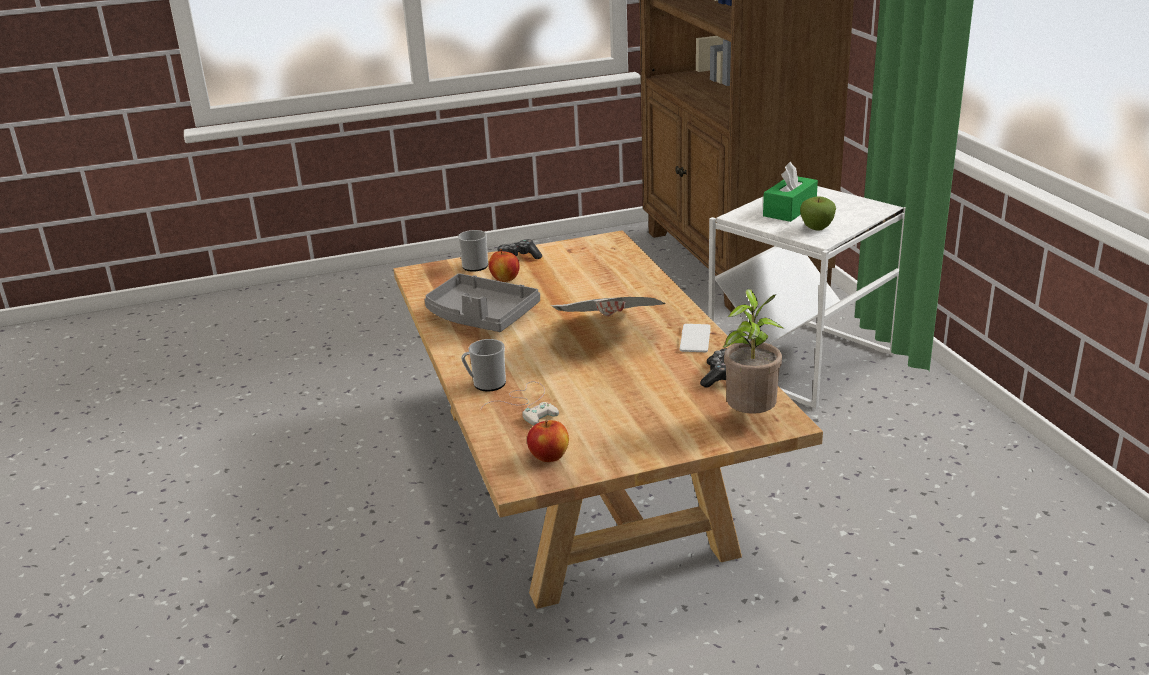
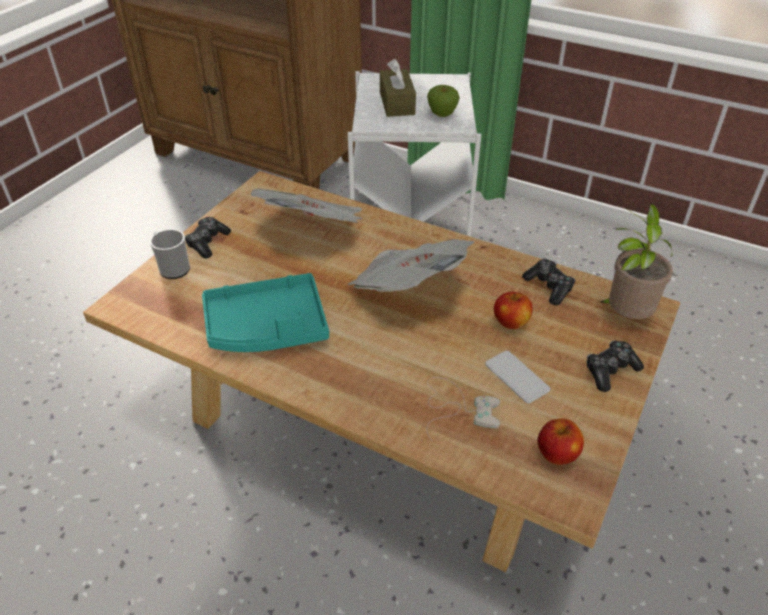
camera: 45 degrees left, 15 degrees up
(480, 316) = (267, 328): grey tray -> turquoise tray
(485, 384) = (387, 406): mug -> none
(505, 279) = (228, 272): apple -> apple (511, 323)
(601, 277) = (315, 229): none -> newspaper
(674, 438) = (610, 371): none -> game controller
(695, 339) = (480, 260): phone -> phone (516, 377)
(789, 210) = (397, 103): green tissue box -> brown tissue box

